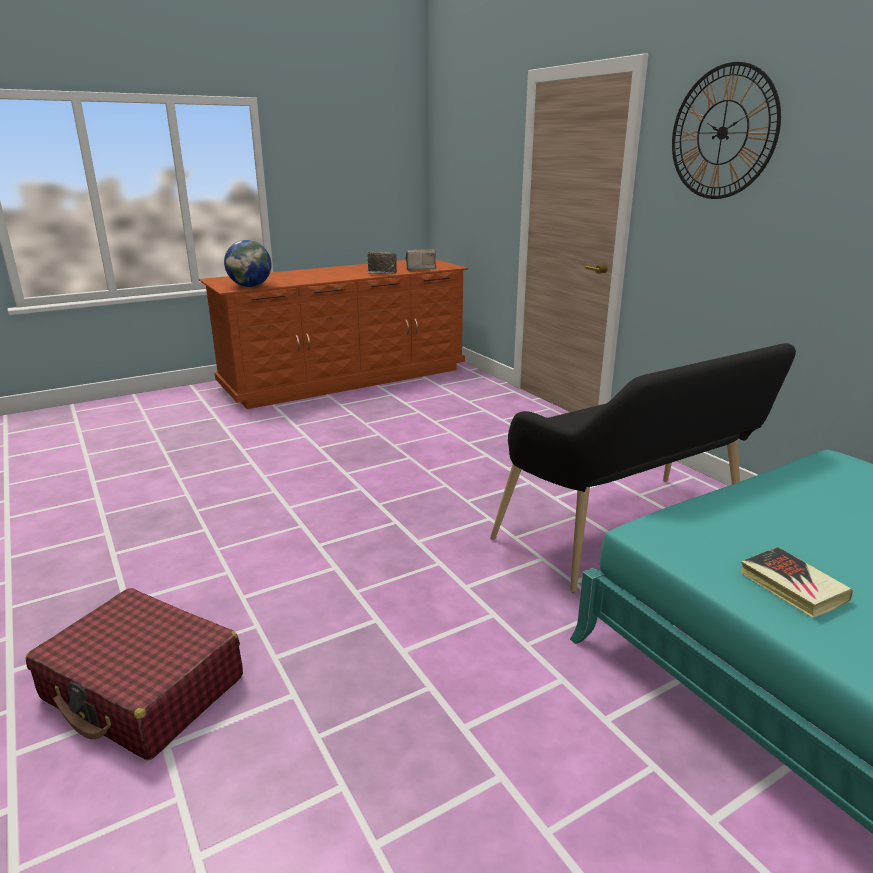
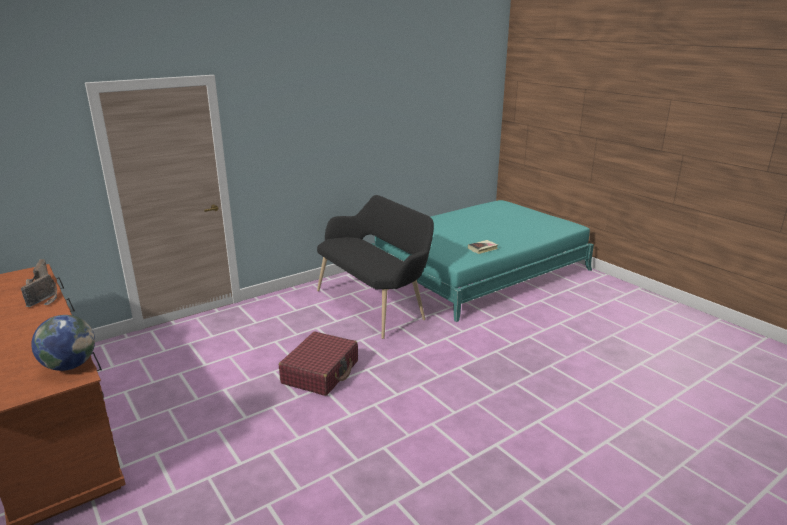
camera: 95 degrees left, 0 degrees up
(143, 689) = (532, 426): red suitcase -> red suitcase (321, 372)
(722, 132) = (278, 115): wall clock -> none

